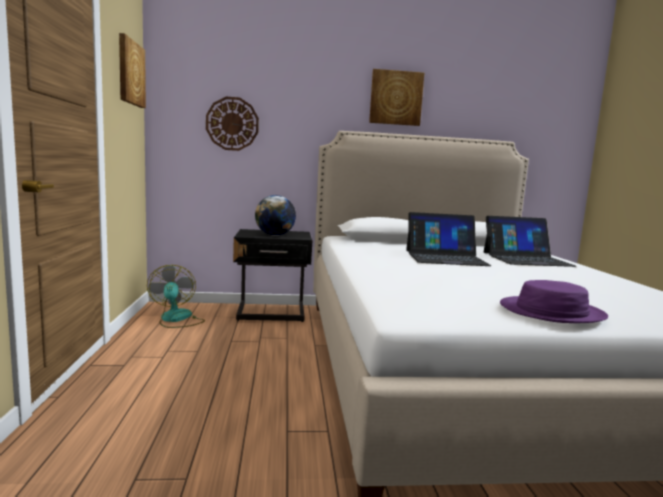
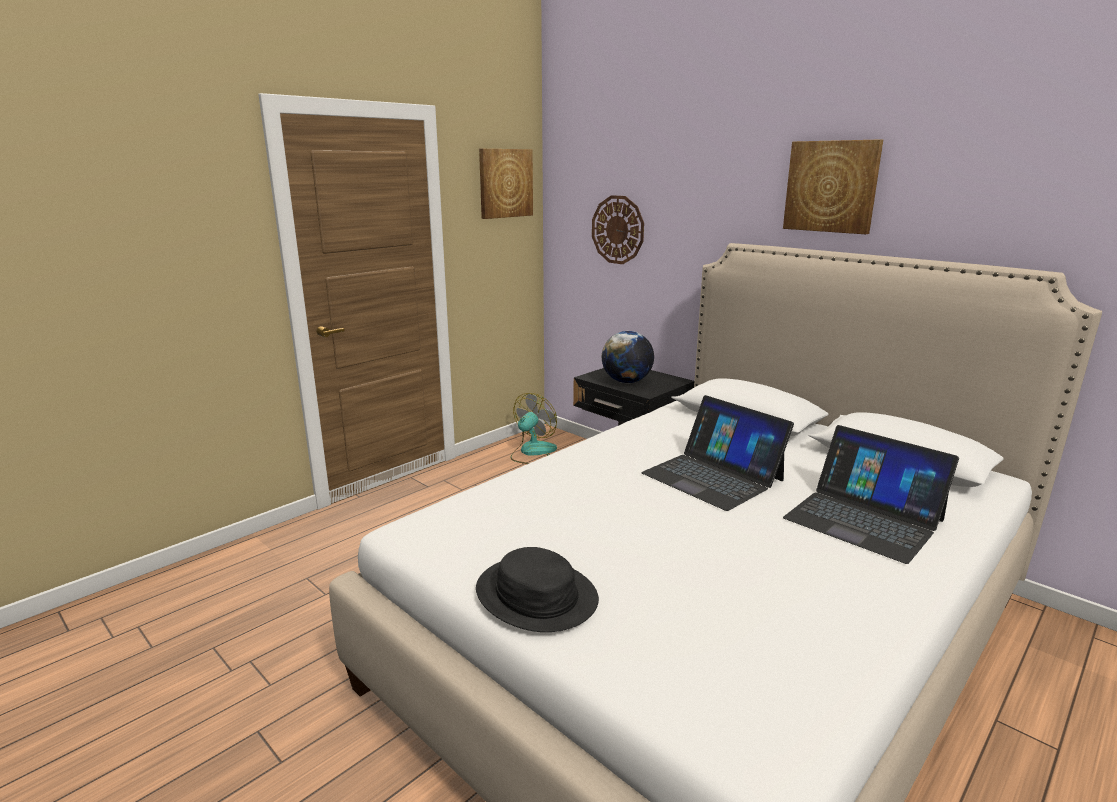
camera: 50 degrees right, 10 degrees up
(551, 312) = (536, 596): purple hat -> black hat

